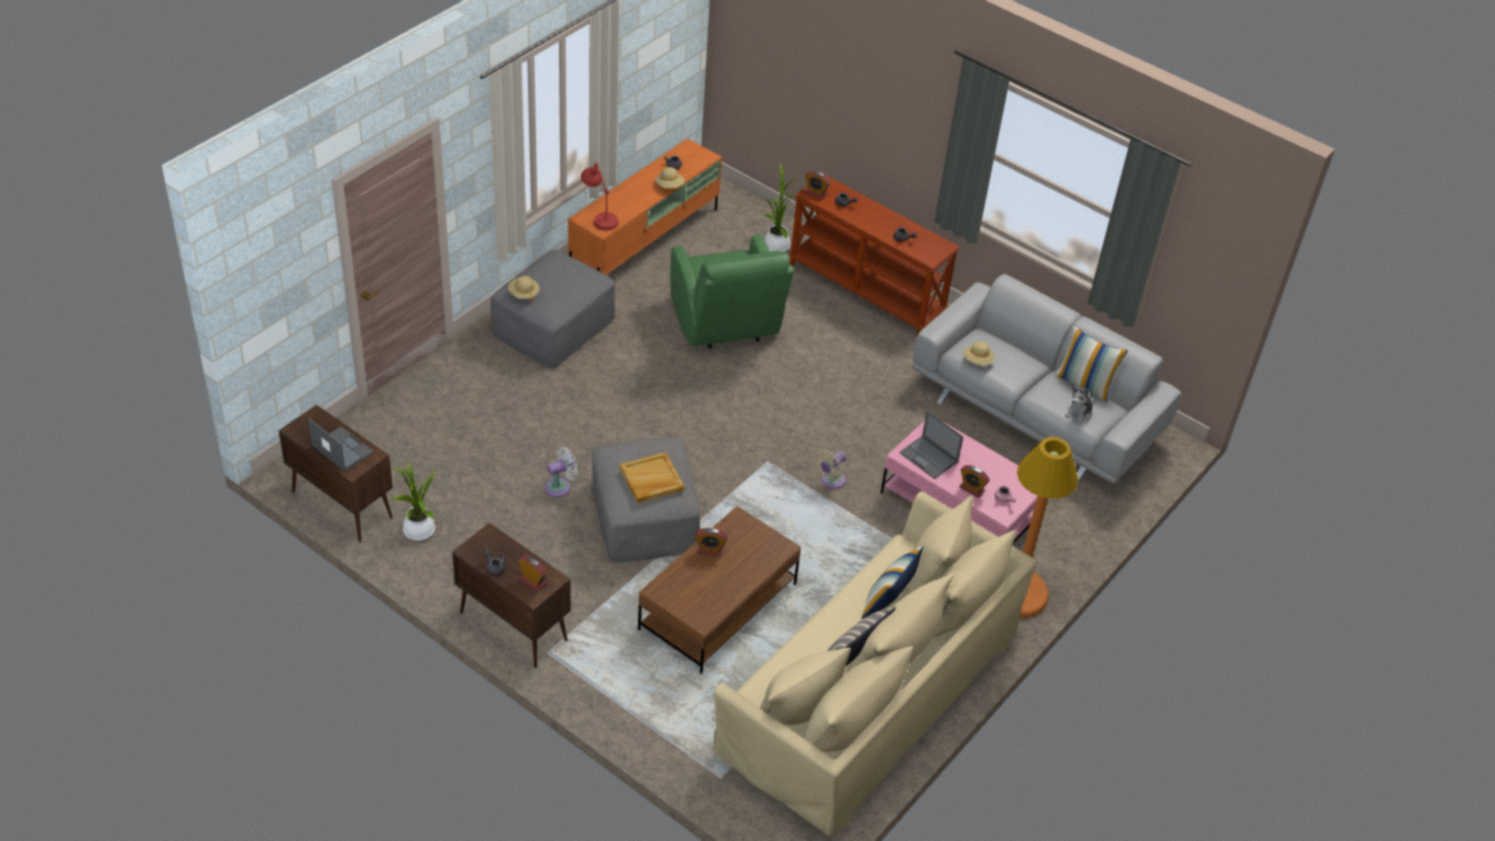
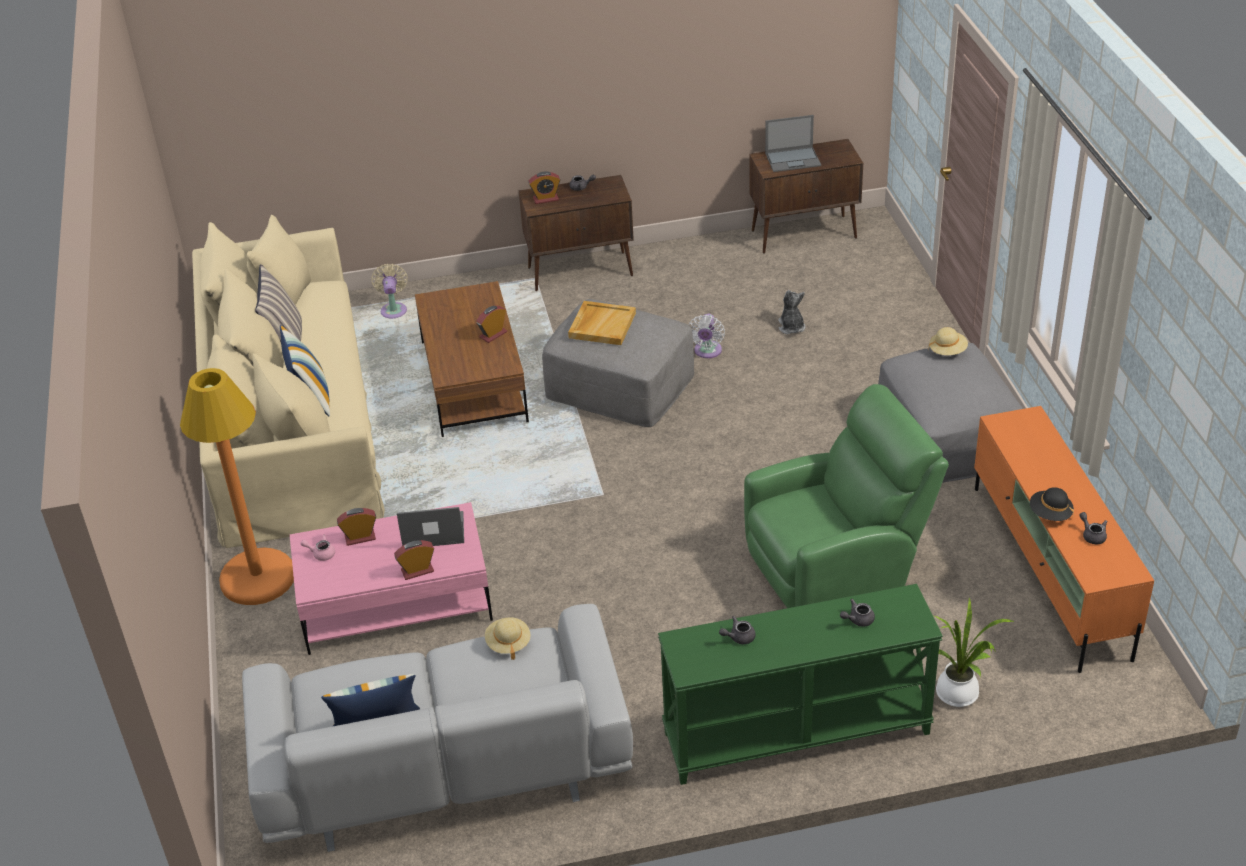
camera: 135 degrees right, 5 degrees down
(418, 532) = (733, 260): potted plant -> none
(599, 216) = (1027, 430): red table lamp -> none
(669, 186) = (1050, 514): beige hat -> black hat
(726, 326) = (837, 567): green armchair -> green armchair turned 135 degrees clockwise
(816, 193) = (902, 603): alarm clock -> alarm clock (417, 571)
(831, 481) = (531, 526): beige fan -> beige fan (393, 309)
(867, 290) = (796, 734): brown console table -> green console table
(1079, 414) = (339, 681): plush toy -> plush toy (791, 327)

